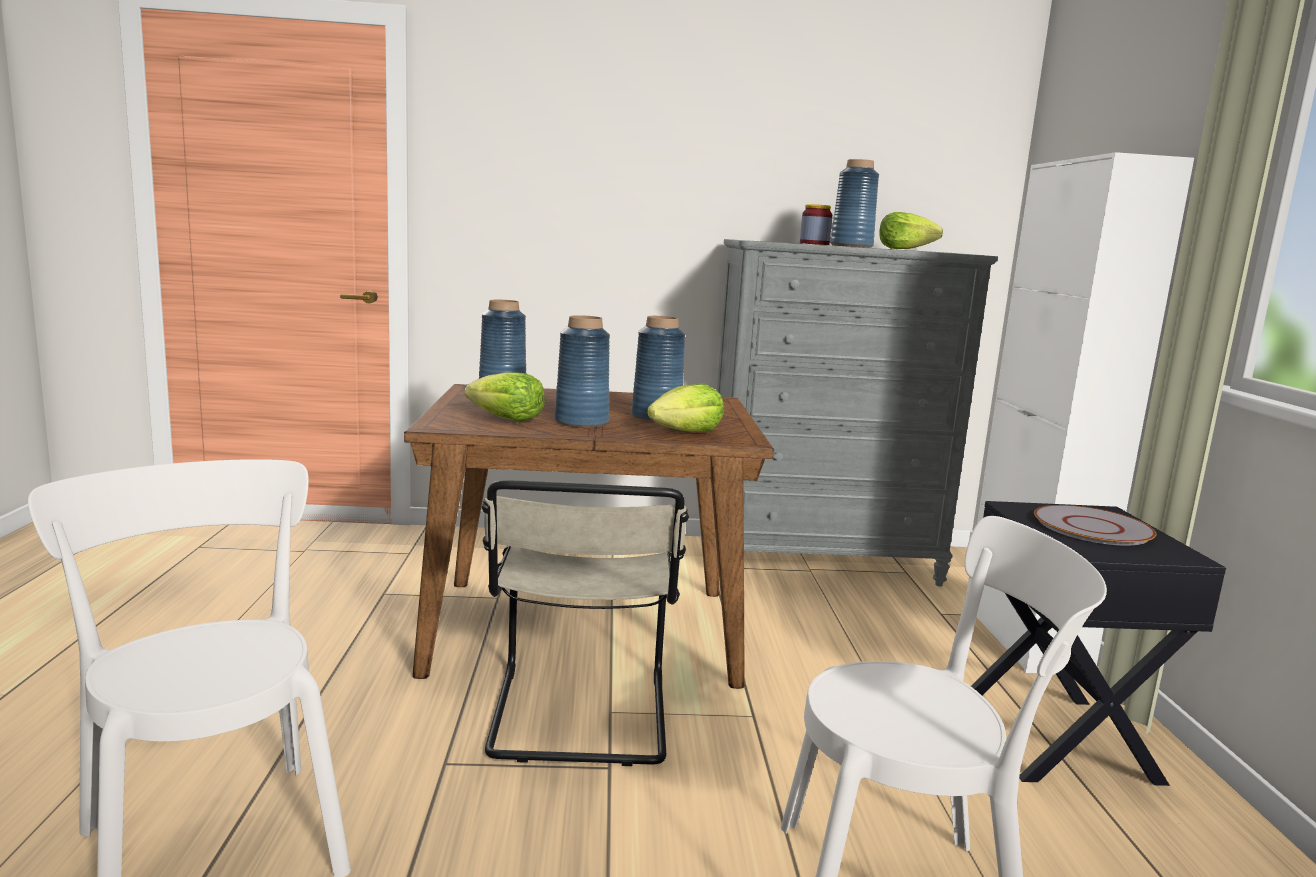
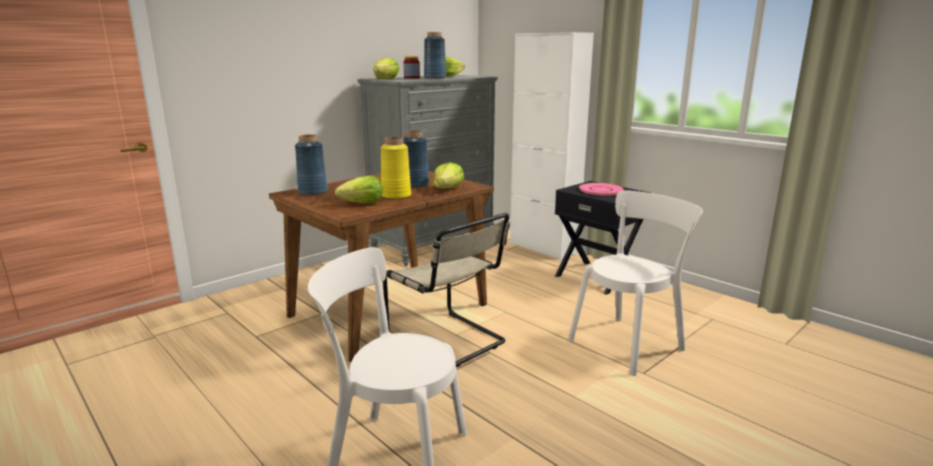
camera: 40 degrees left, 5 degrees up
(581, 422) = (396, 196): blue vase -> yellow vase
(759, 240) = (385, 79): none -> lettuce
(1091, 527) = (600, 190): grey plate -> pink plate

